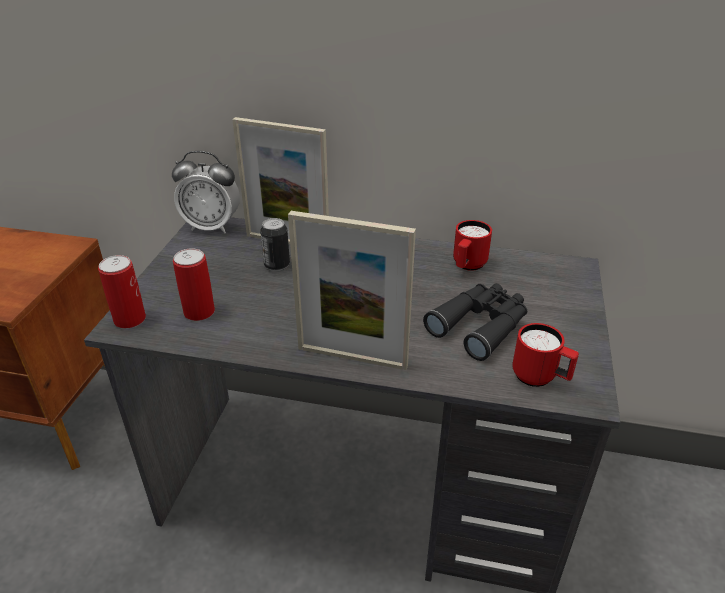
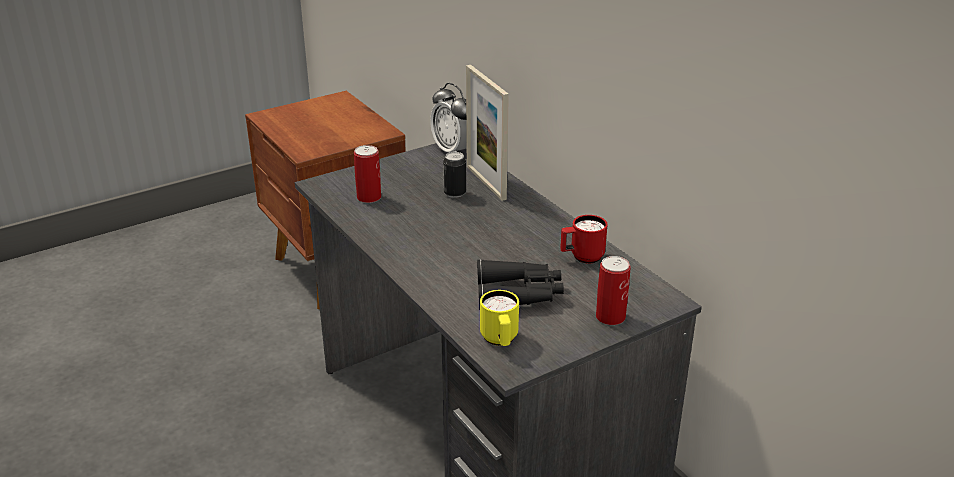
camera: 45 degrees right, 5 degrees down
(130, 319) = (329, 183): can -> can (610, 317)
(352, 357) = (410, 265): picture frame -> none
(540, 378) = (500, 341): red mug -> yellow mug

